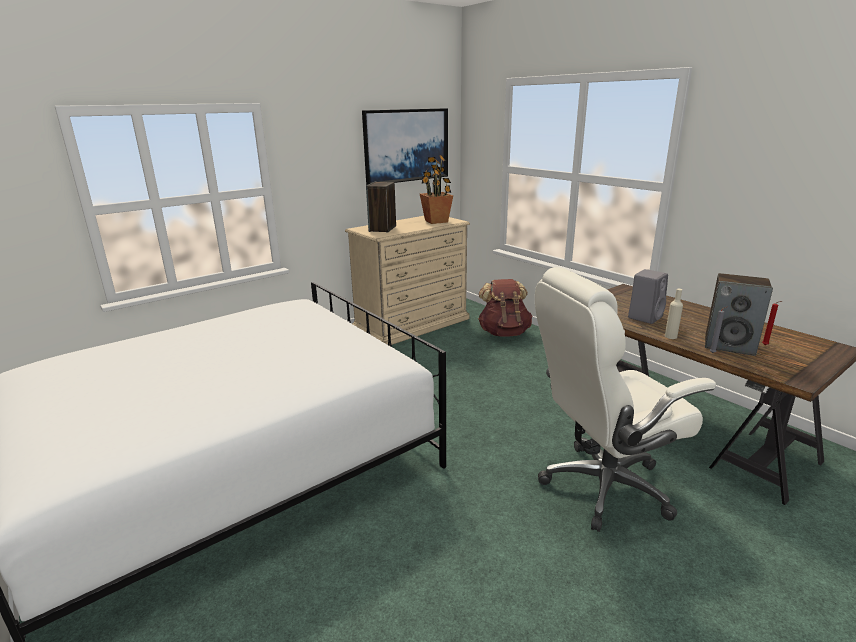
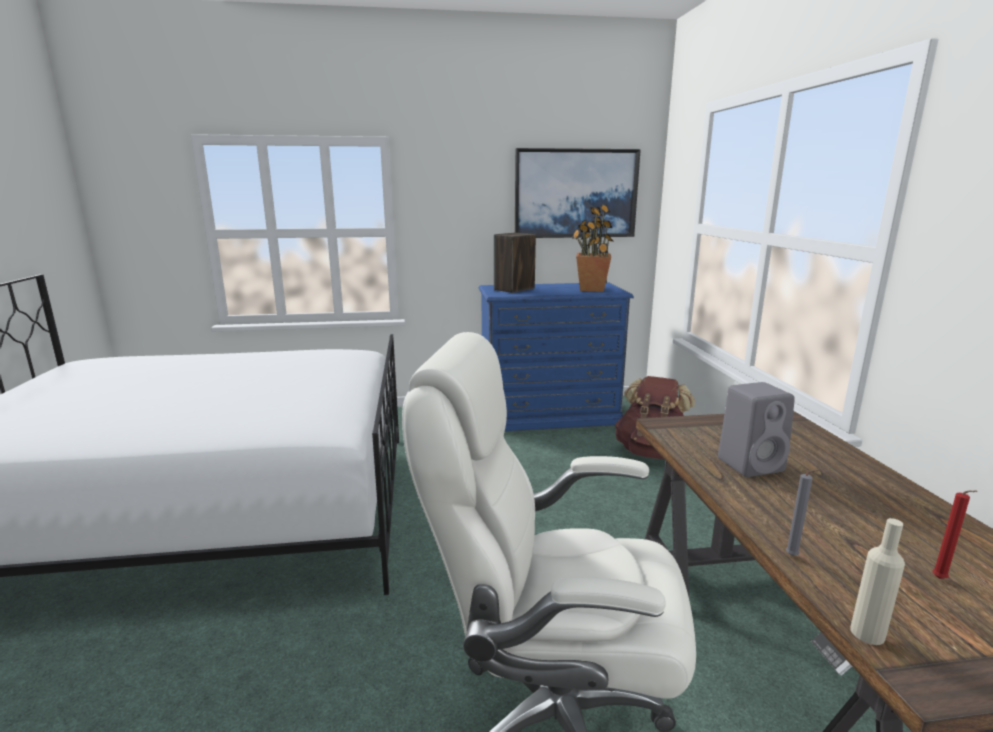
camera: 30 degrees right, 5 degrees down
(412, 323) = (550, 414): beige dresser -> blue dresser
(670, 336) = (750, 505): beige bottle -> beige bottle (867, 633)
(729, 345) = (850, 554): speaker -> none

